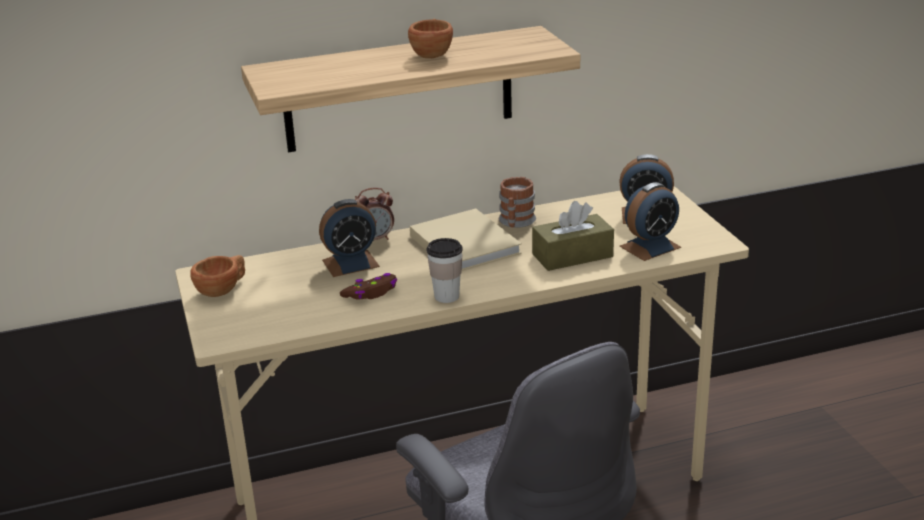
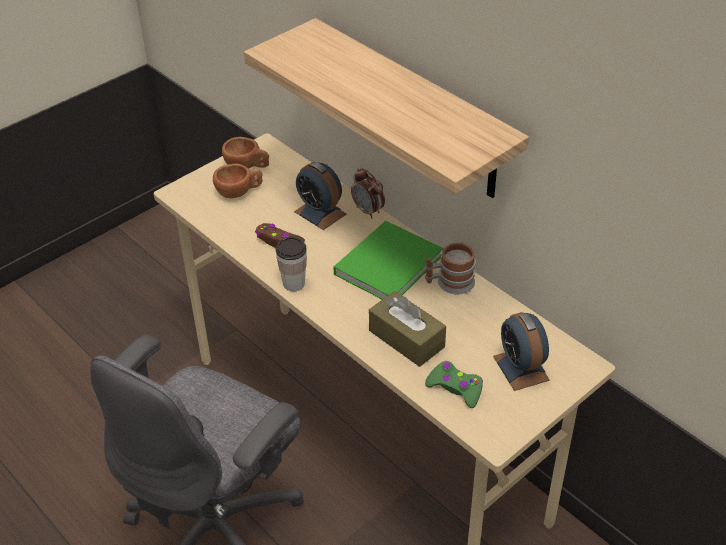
camera: 65 degrees right, 15 degrees up
(432, 54) = (398, 98): brown cup -> brown cup (239, 192)
(463, 243) = (390, 263): beige book -> green book
(650, 247) = (455, 388): alarm clock -> green game controller

